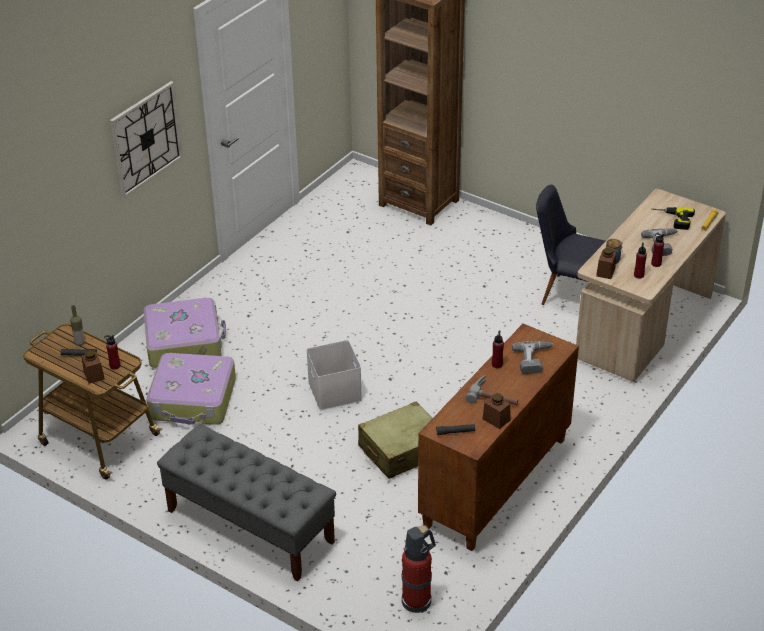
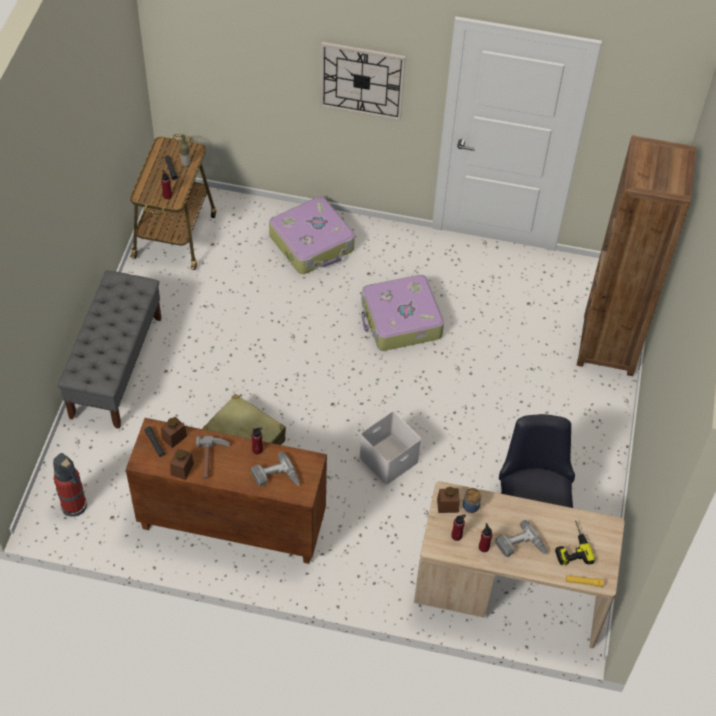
camera: 65 degrees right, 15 degrees up
(94, 375) = (150, 187): brown jar -> brown jar (174, 437)
(193, 399) = (245, 276): suitcase -> suitcase (400, 321)
(333, 391) = (298, 368): white storage box -> white storage box (388, 458)

